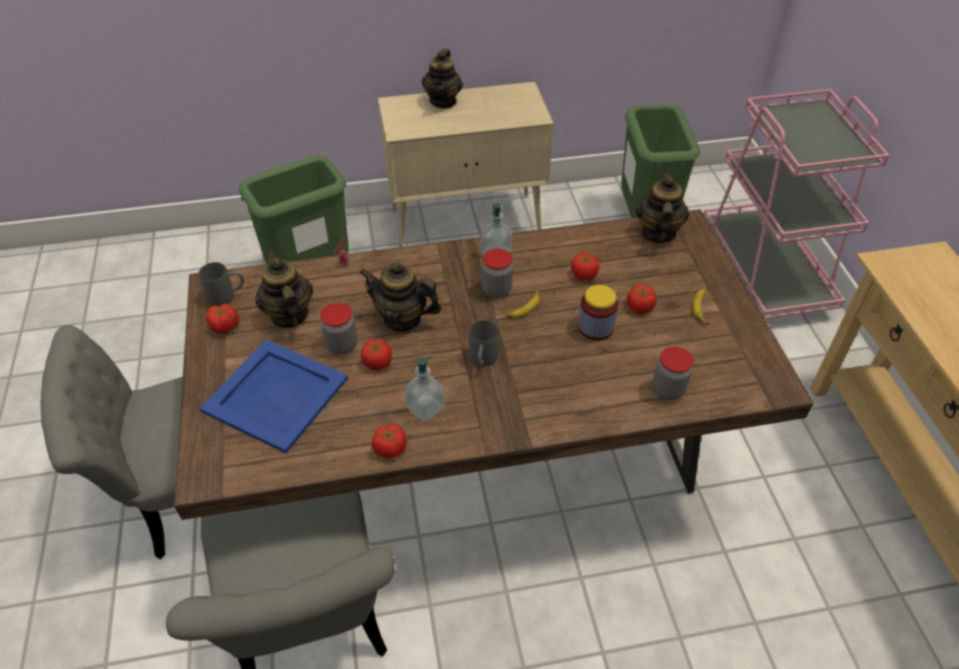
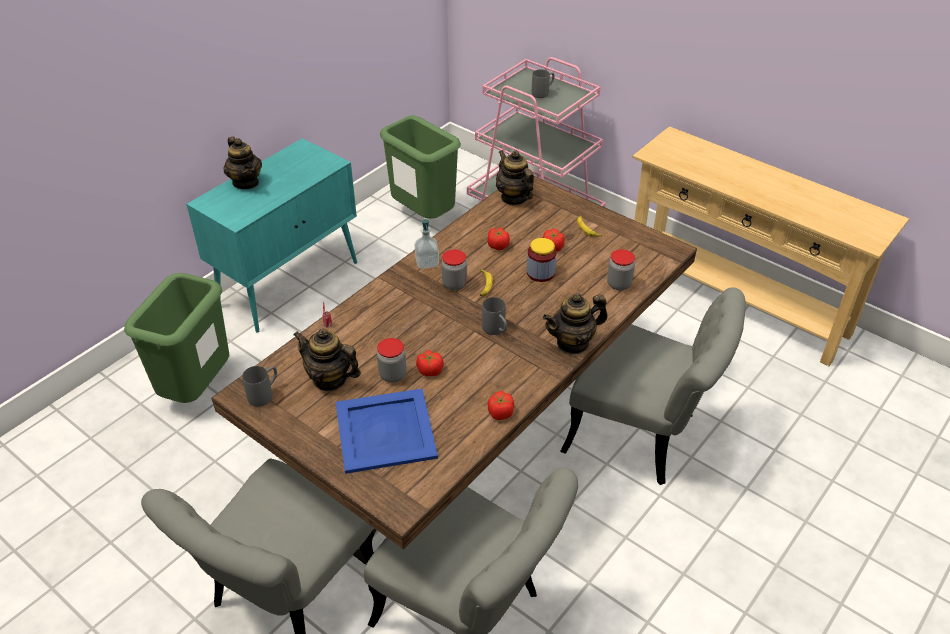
camera: 40 degrees left, 5 degrees down
(225, 326) = (290, 413): tomato -> none
(402, 319) = (414, 336): teapot -> teapot (573, 343)
(425, 408) = (494, 378): soap dispenser -> none
(467, 221) = (290, 283): beige cabinet -> turquoise cabinet
(647, 577) = (643, 436): none -> grey chair
(815, 135) = (543, 92): none -> grey mug

